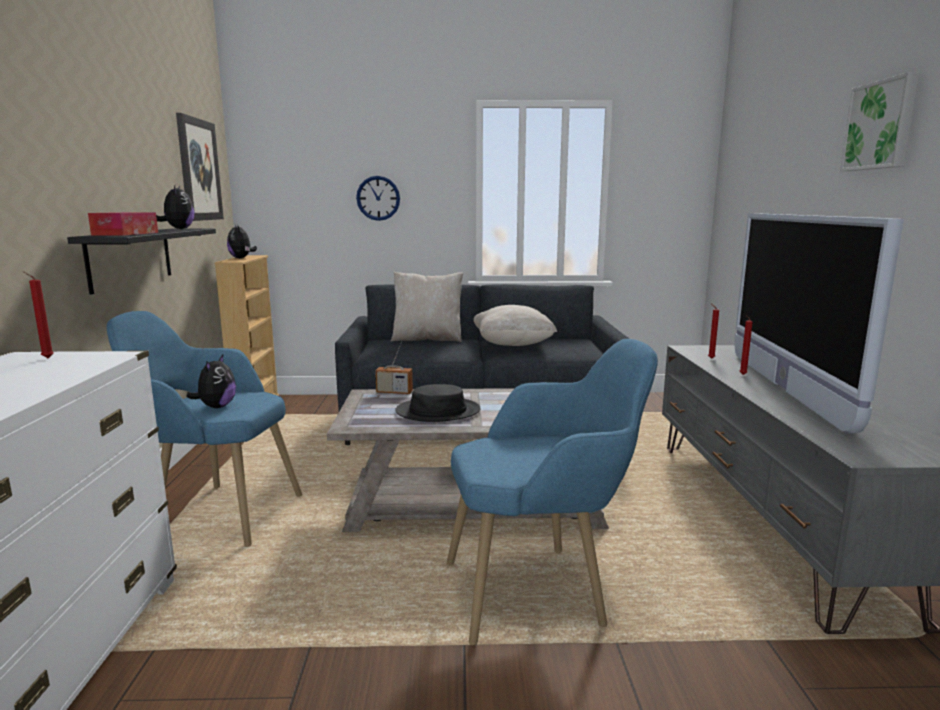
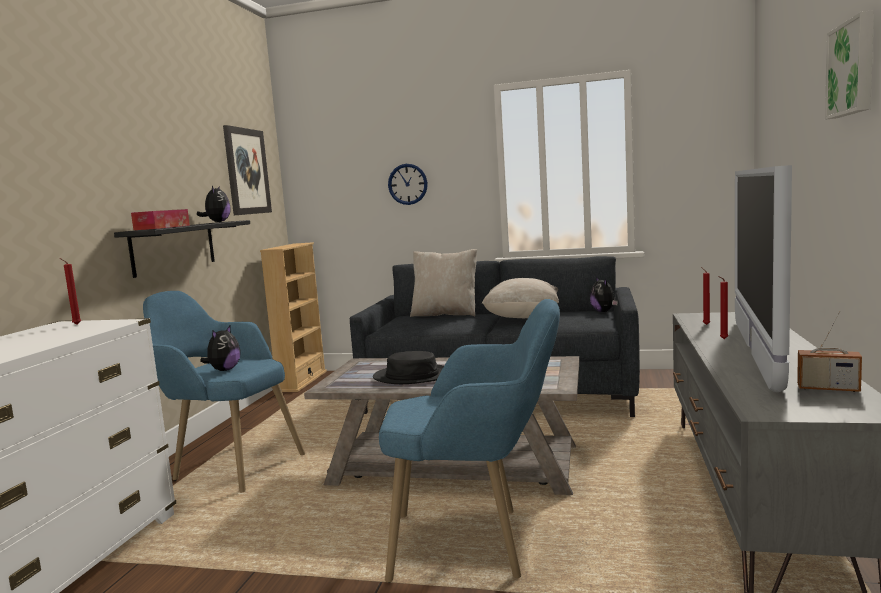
camera: 15 degrees right, 5 degrees down
(241, 258) = (286, 245): plush toy -> plush toy (604, 311)
(394, 392) = (386, 360): radio -> radio (828, 389)

